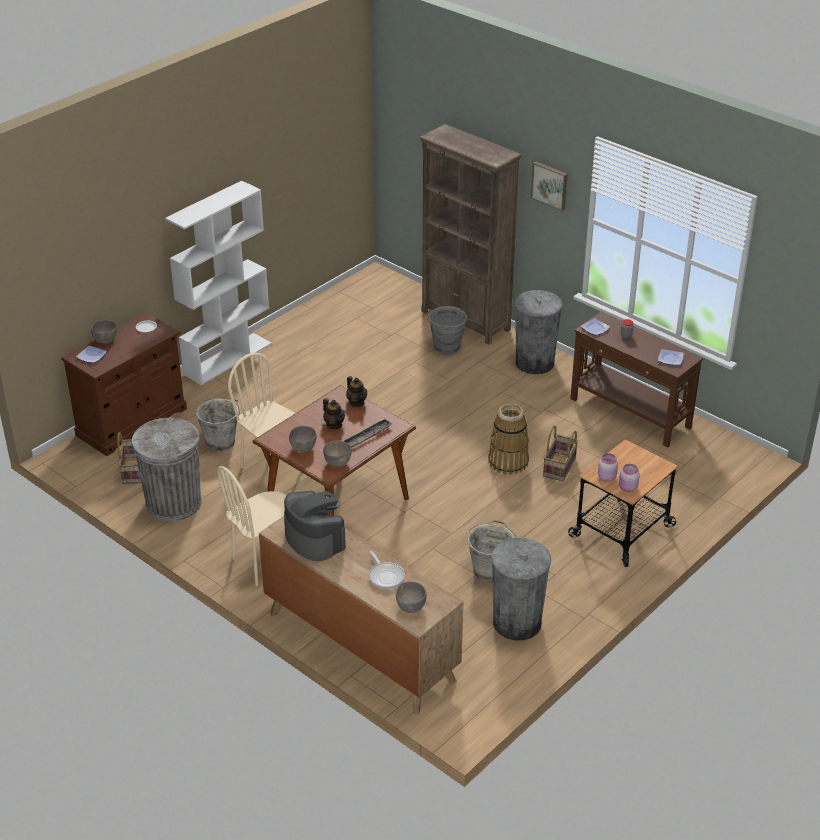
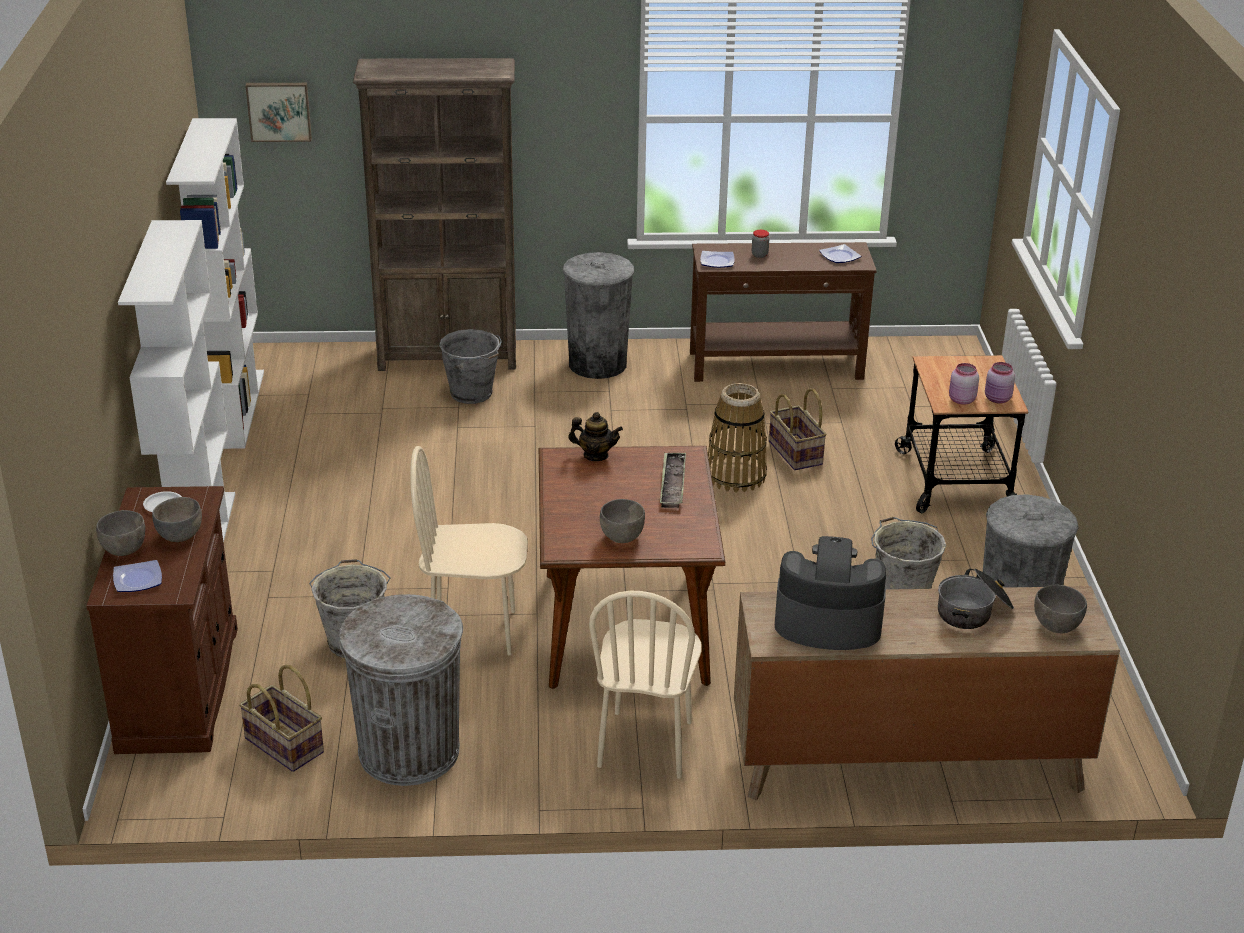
camera: 45 degrees left, 5 degrees down
(329, 299) = (233, 408): none -> white bookcase
(334, 425) = (612, 492): teapot -> none
(338, 463) = (692, 530): grey bowl -> grey bowl (180, 536)
(385, 576) = (973, 612): frying pan -> cooking pot
(550, 185) = (565, 91): picture -> picture (279, 111)

